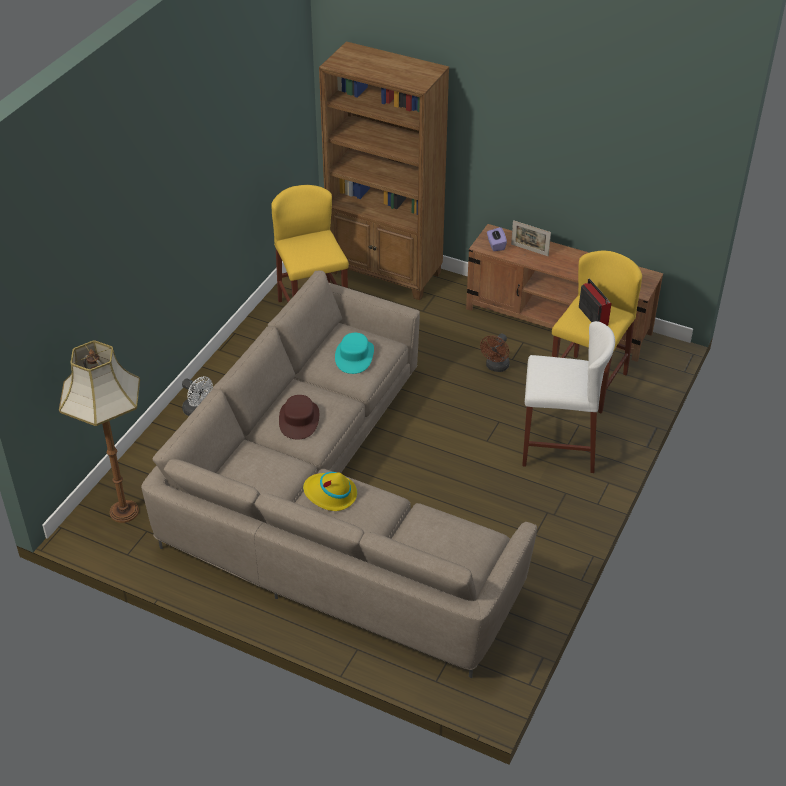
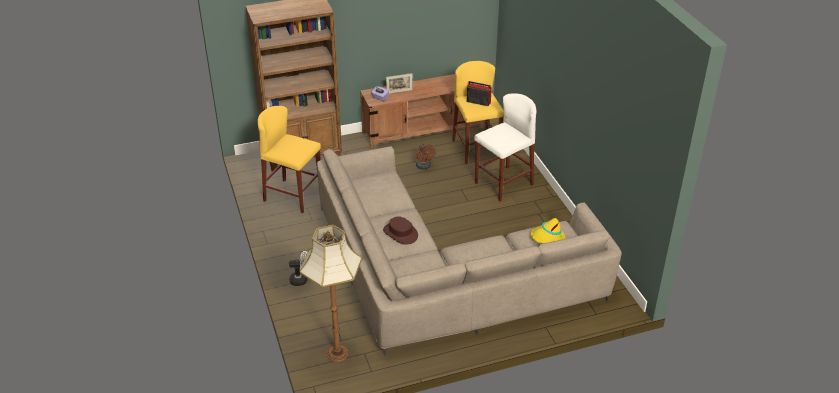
camera: 45 degrees left, 5 degrees down
(330, 494) = (468, 255): yellow hat -> yellow hat (547, 237)
(354, 356) = (382, 189): turquoise hat -> none

